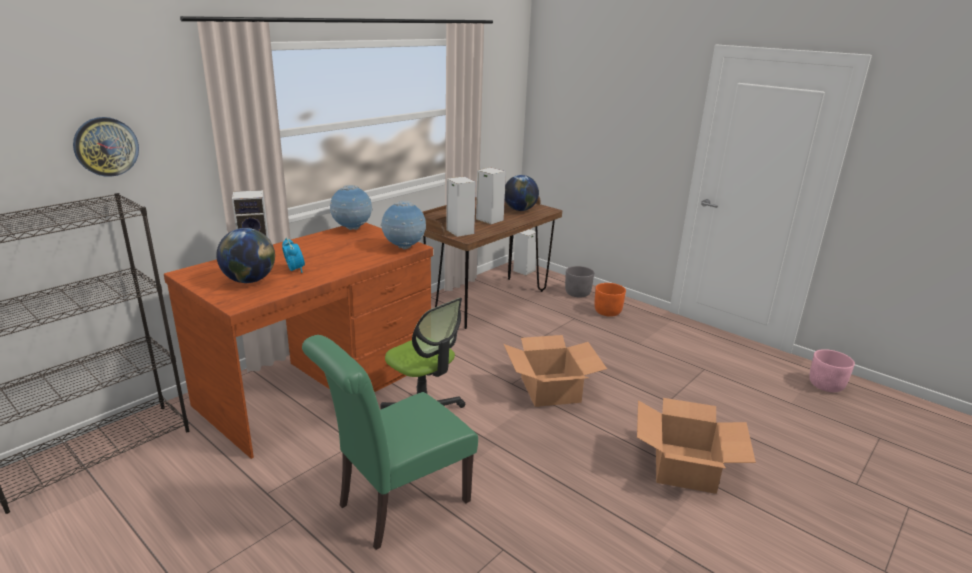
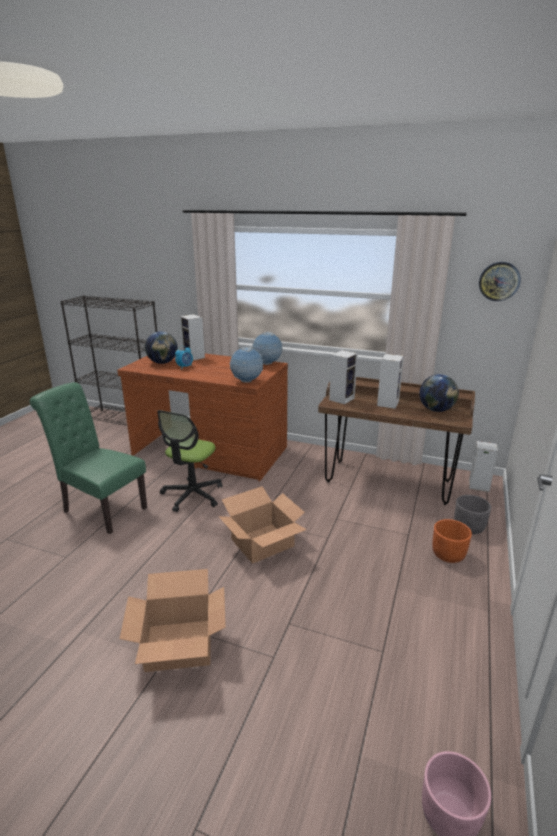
camera: 70 degrees right, 0 degrees up
(106, 146) = (155, 276): wall clock -> wall clock (499, 281)

